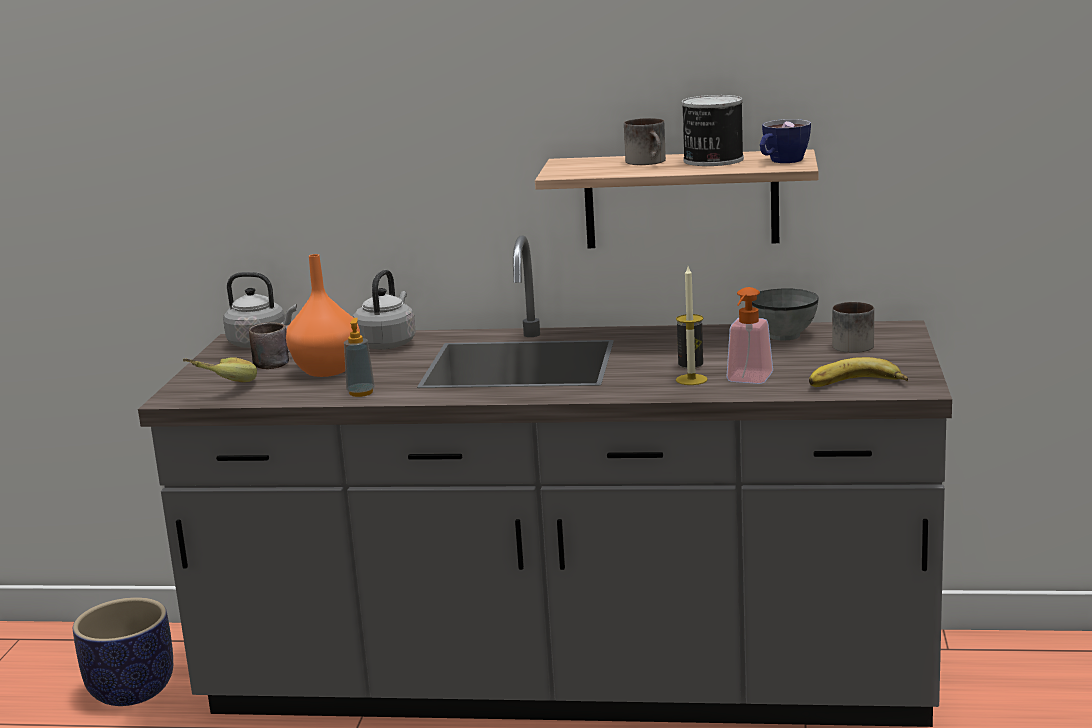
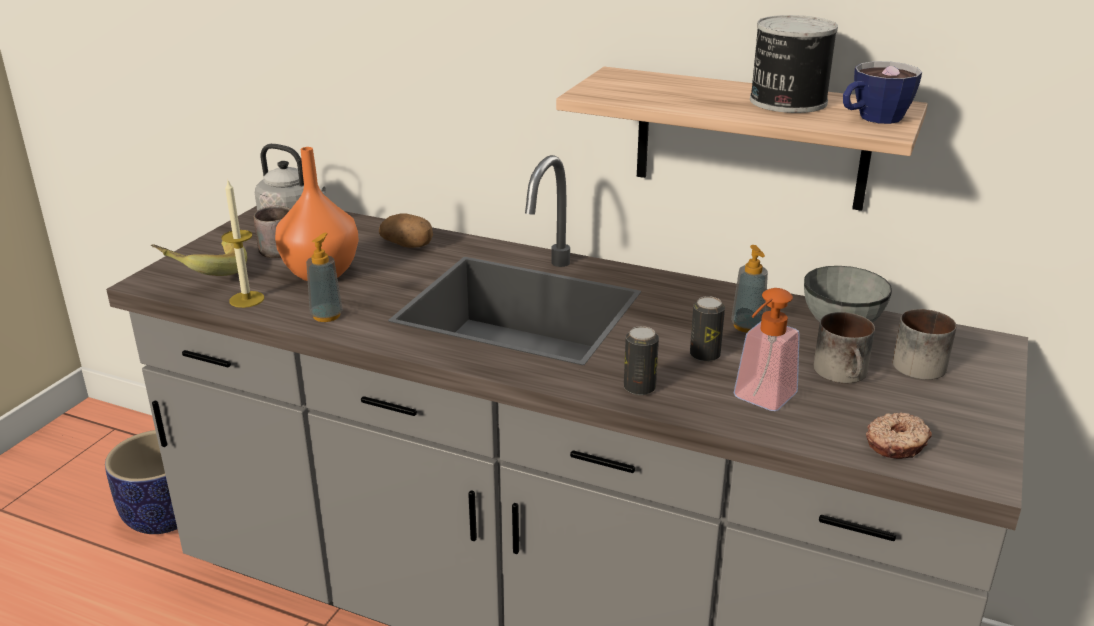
camera: 15 degrees right, 10 degrees up
(387, 343) = (408, 245): grey kettle -> potato
(649, 162) = (710, 91): mug -> mug (845, 373)
(653, 389) = (639, 388): none -> can
(691, 380) = (692, 381): candle -> candle (247, 299)
(712, 346) = (747, 326): none -> soap dispenser
(857, 385) = (897, 444): banana -> donut

